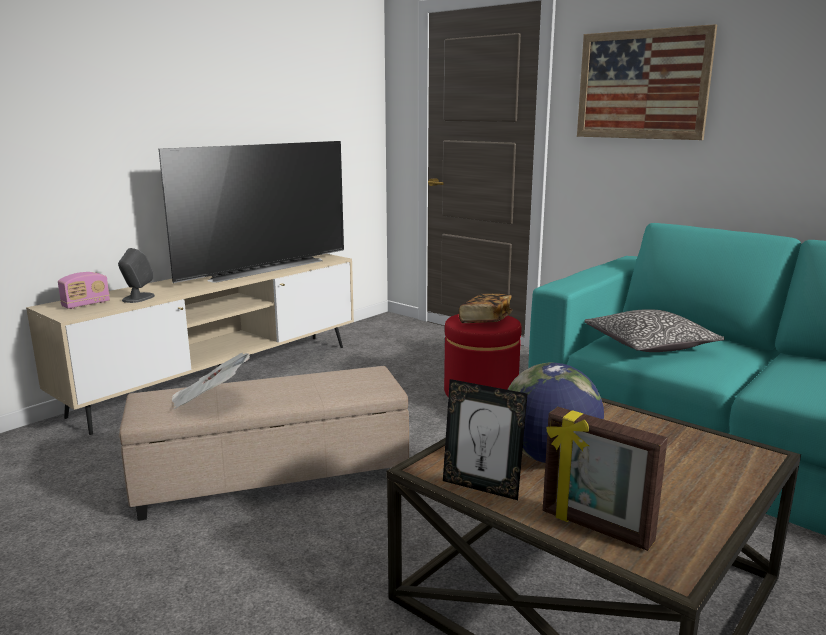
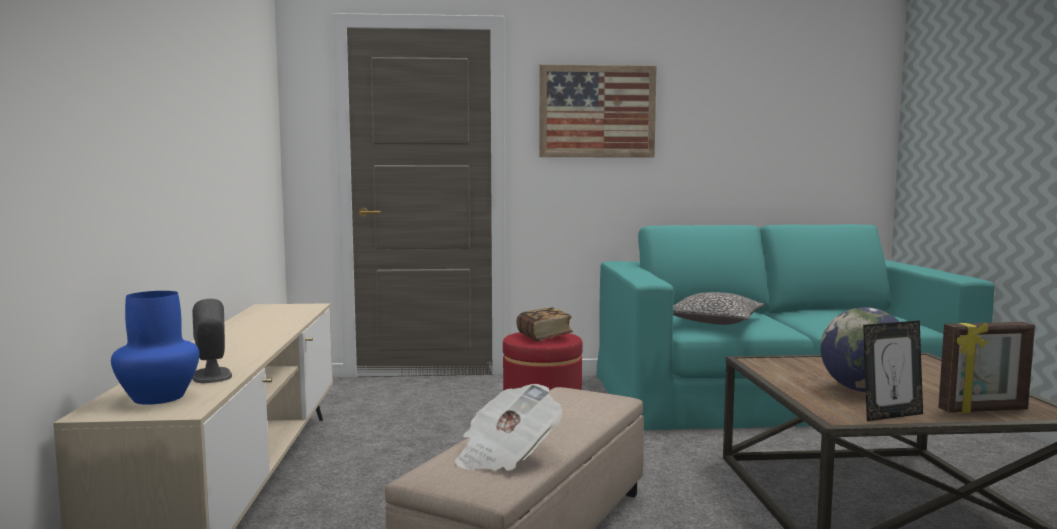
camera: 45 degrees left, 10 degrees down
(86, 304) = (157, 397): radio -> blue vase
(262, 268) = (260, 325): television -> none

